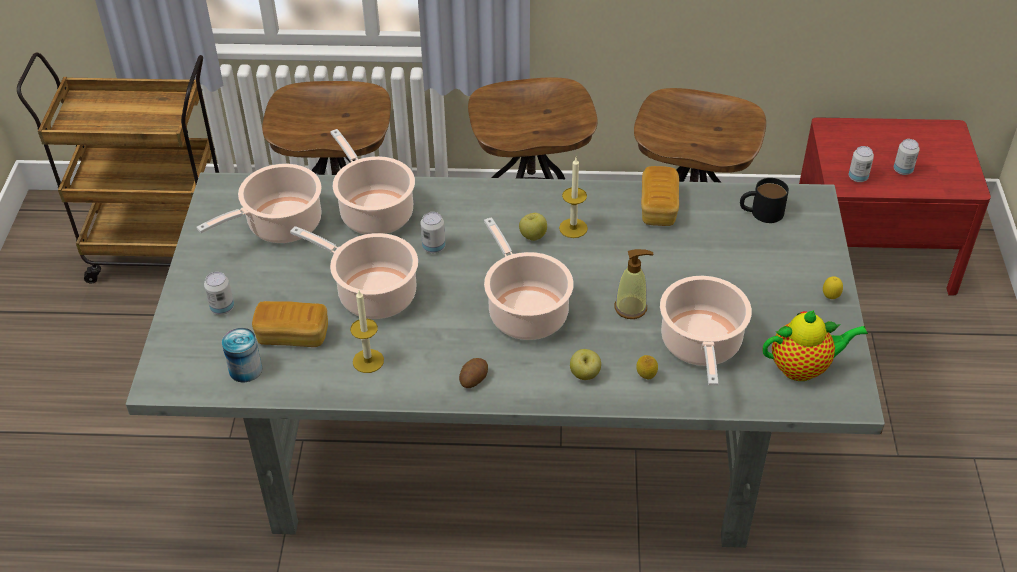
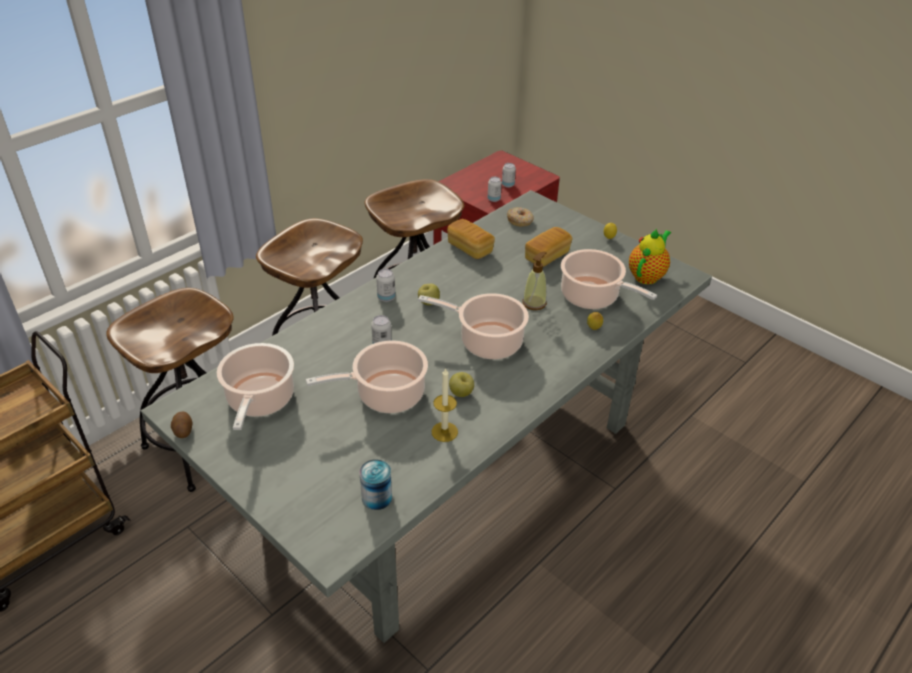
camera: 50 degrees left, 5 degrees down
(222, 308) = (299, 476): can -> can (386, 298)
(293, 335) = (375, 454): bread -> bread (547, 256)
(374, 211) = (312, 351): cooking pot -> none
(473, 379) = (516, 395): potato -> potato (183, 431)
(573, 228) = (443, 285): candle -> none
(584, 375) = (565, 350): apple -> apple (461, 393)
(761, 212) = (520, 221): black mug -> donut

